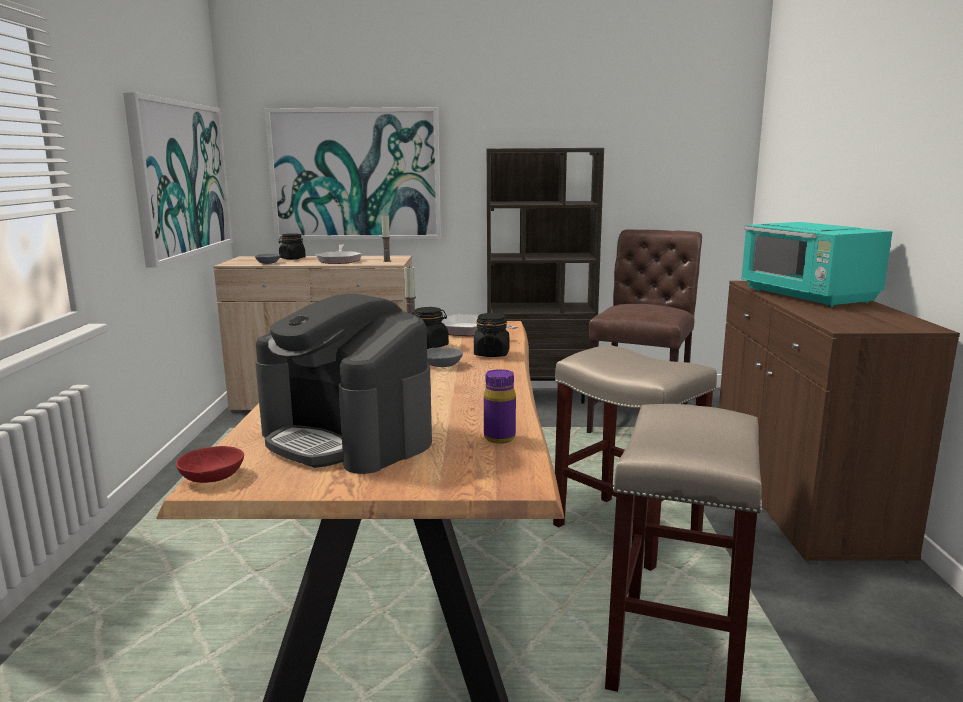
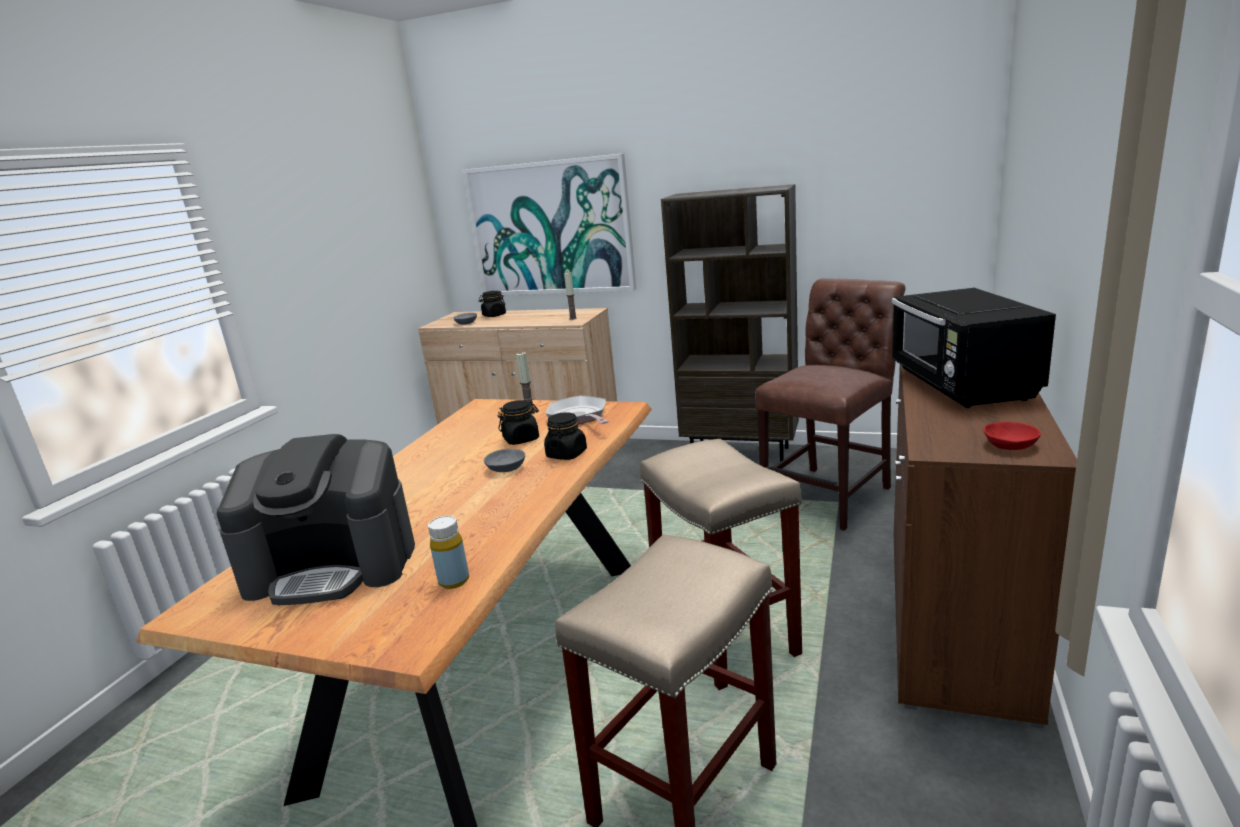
camera: 20 degrees right, 5 degrees up
(181, 179) = (375, 253): picture -> none
(212, 477) = (193, 605): red bowl -> red bowl (1011, 446)
(339, 260) = (531, 318): frying pan -> none
(347, 438) = (333, 566): coffee machine -> coffee machine turned 60 degrees counterclockwise
(499, 438) = (454, 581): purple bottle -> yellow bottle
(807, 296) = (961, 385): turquoise microwave -> black microwave

